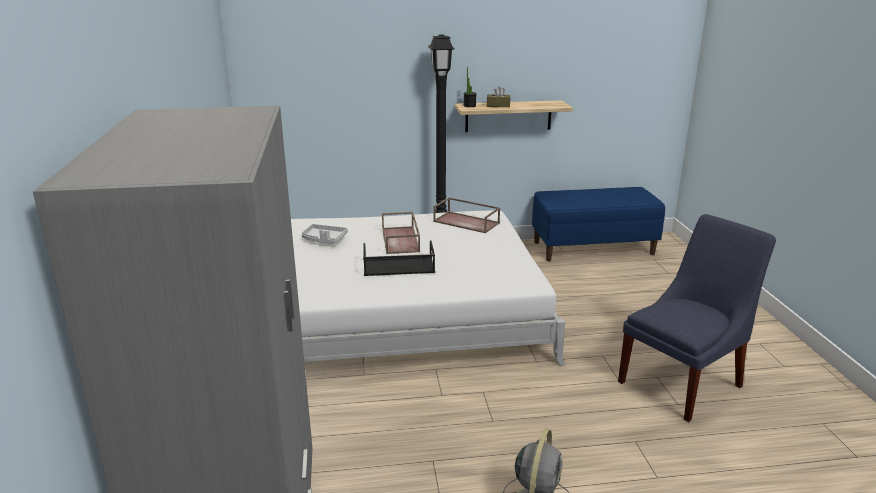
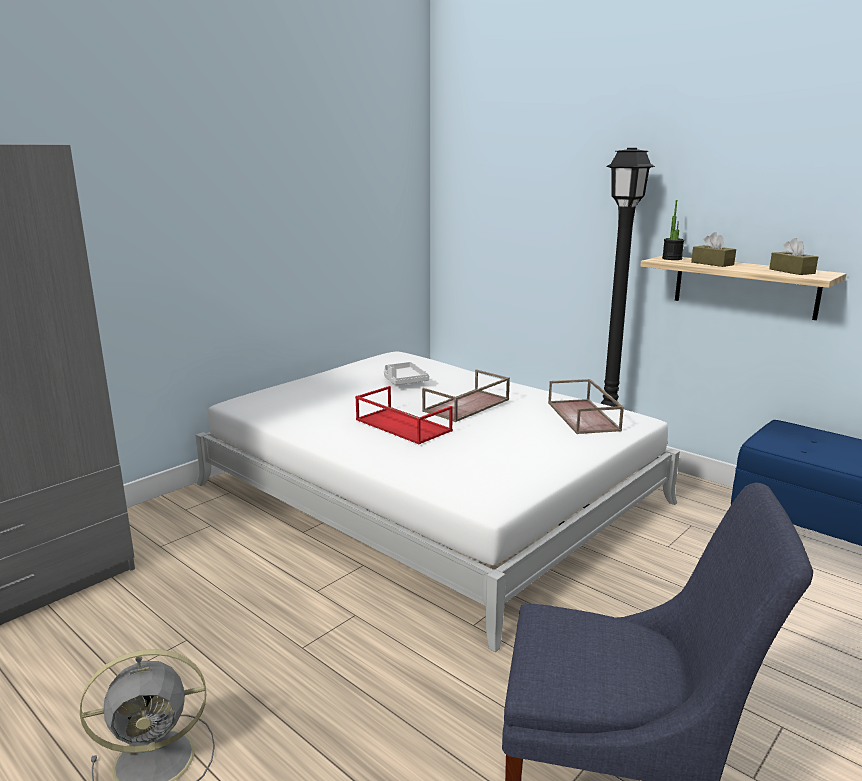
camera: 50 degrees right, 5 degrees down
(398, 267) = (401, 425): black tray -> red tray
(543, 104) = (791, 271): none -> brown tissue box

